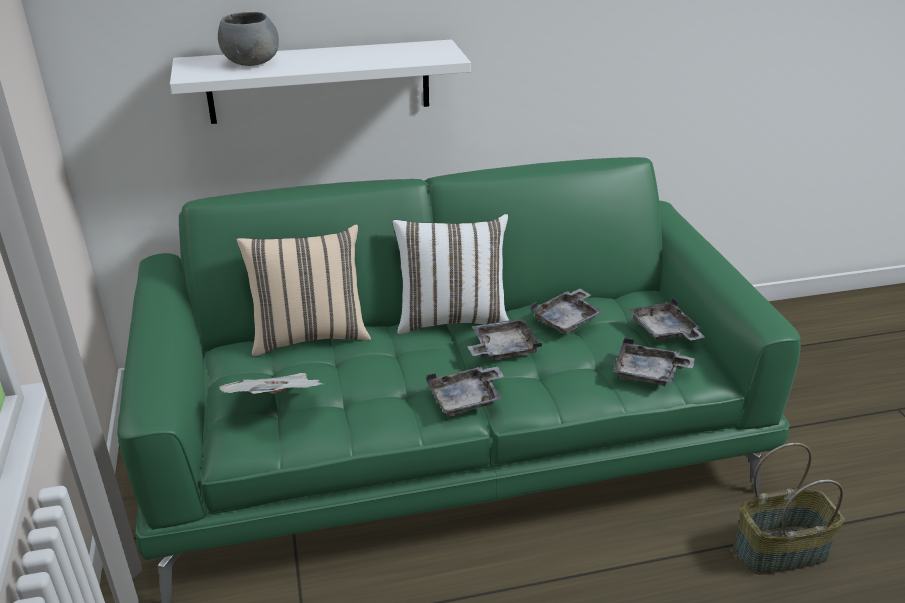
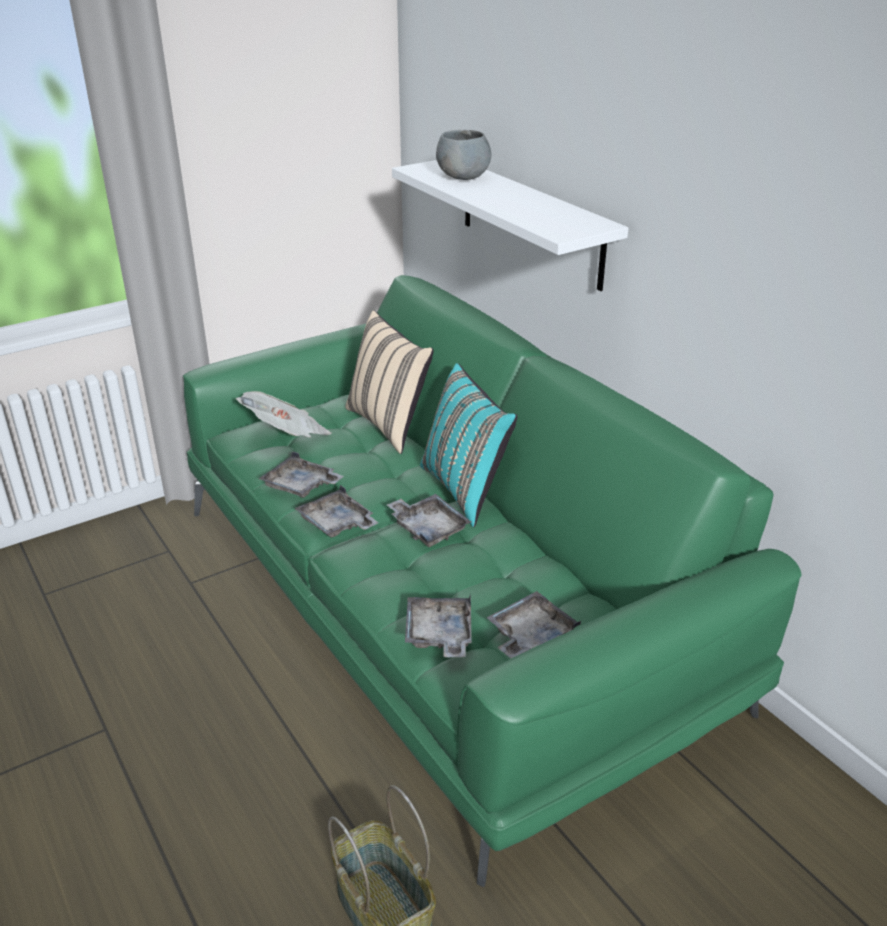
camera: 70 degrees right, 0 degrees up
(452, 319) = (466, 490): white pillow -> turquoise pillow
(567, 320) = (505, 559): grey tray -> grey tray (301, 486)

